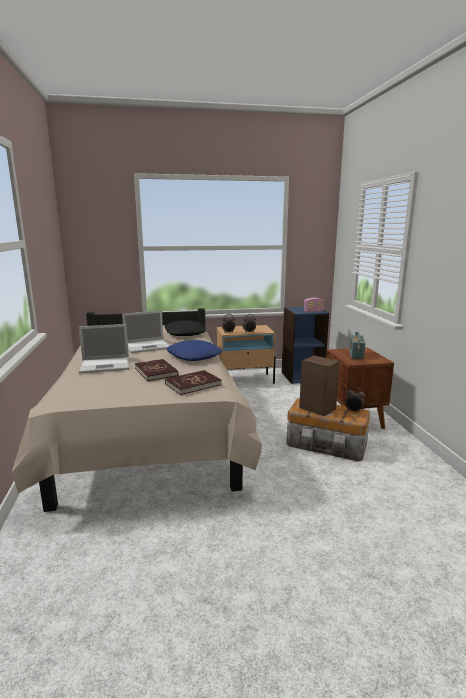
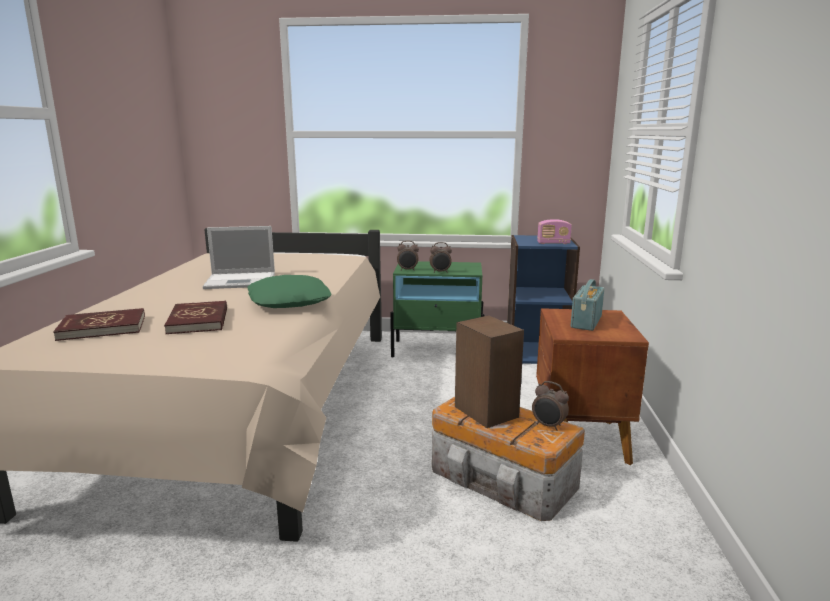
camera: 15 degrees right, 0 degrees up
(106, 365) = (144, 304): laptop -> none
(185, 333) = (322, 266): black pillow -> none
(193, 384) = (225, 346): red book -> red book (102, 328)
(194, 356) = (290, 301): blue pillow -> green pillow
(245, 380) = (438, 350): beige nightstand -> green nightstand

